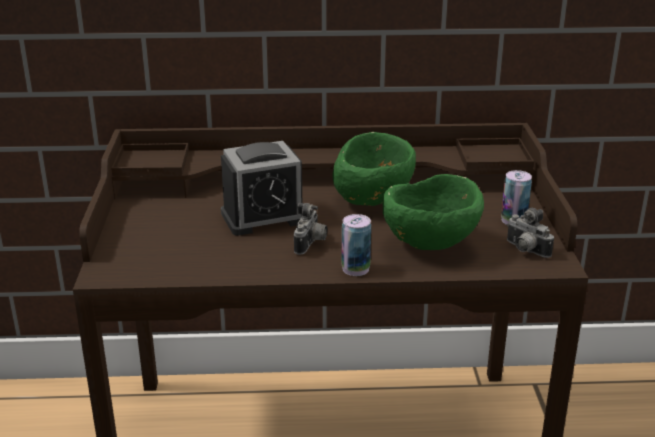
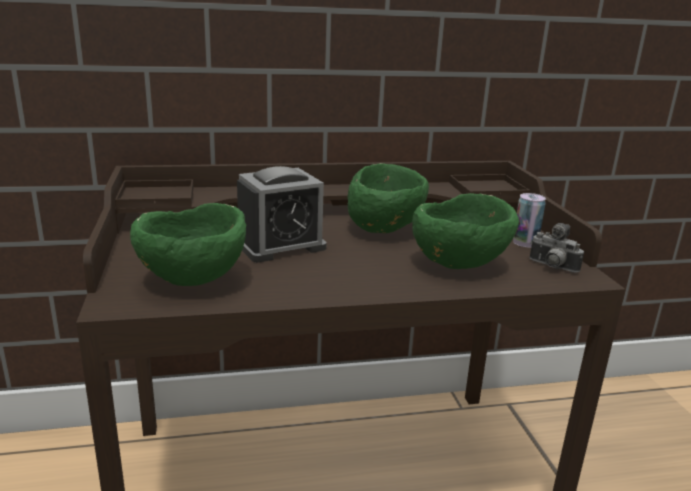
camera: 10 degrees left, 5 degrees down
(174, 255) = (193, 283): none -> green bowl
(311, 244) = (338, 268): camera -> none
(355, 269) = (394, 289): can -> none

